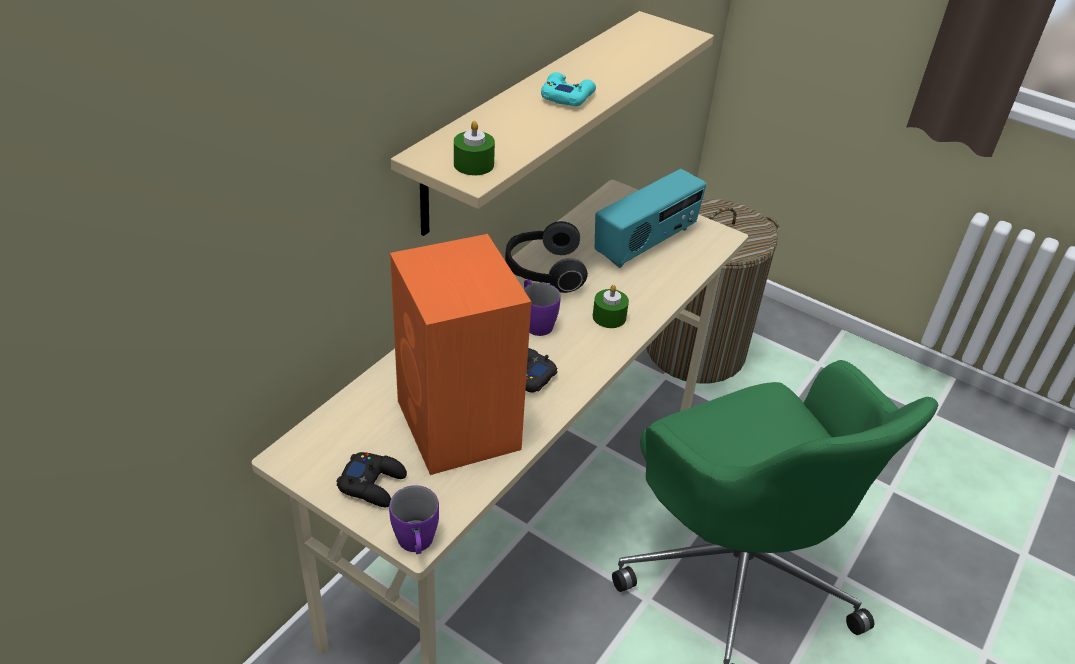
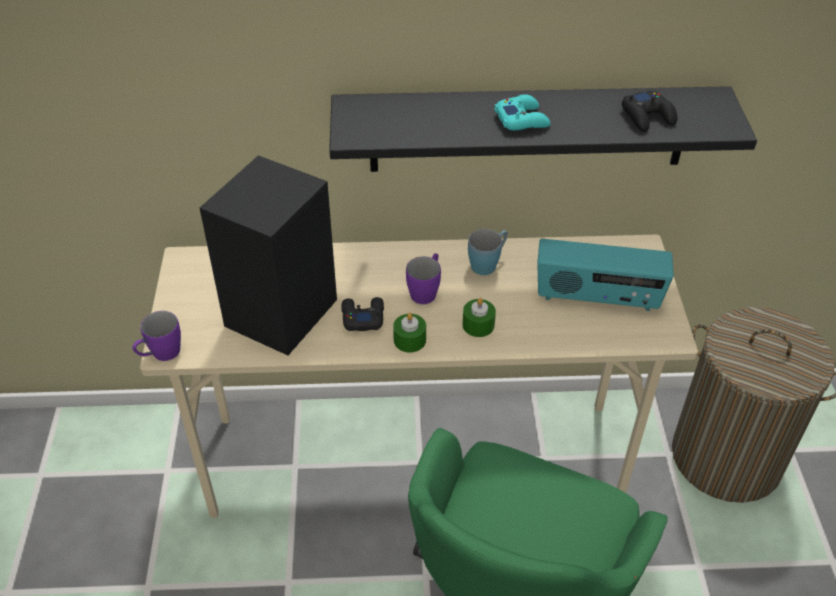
camera: 55 degrees right, 5 degrees up
(373, 484) = (193, 306): black game controller -> black game controller (648, 116)
(459, 427) = (279, 314): orange speaker -> black speaker
(473, 164) = (367, 127): green candle -> green candle (409, 340)
(529, 119) = (528, 129): beige shelf -> black shelf
(543, 272) = (488, 263): headphones -> blue mug

